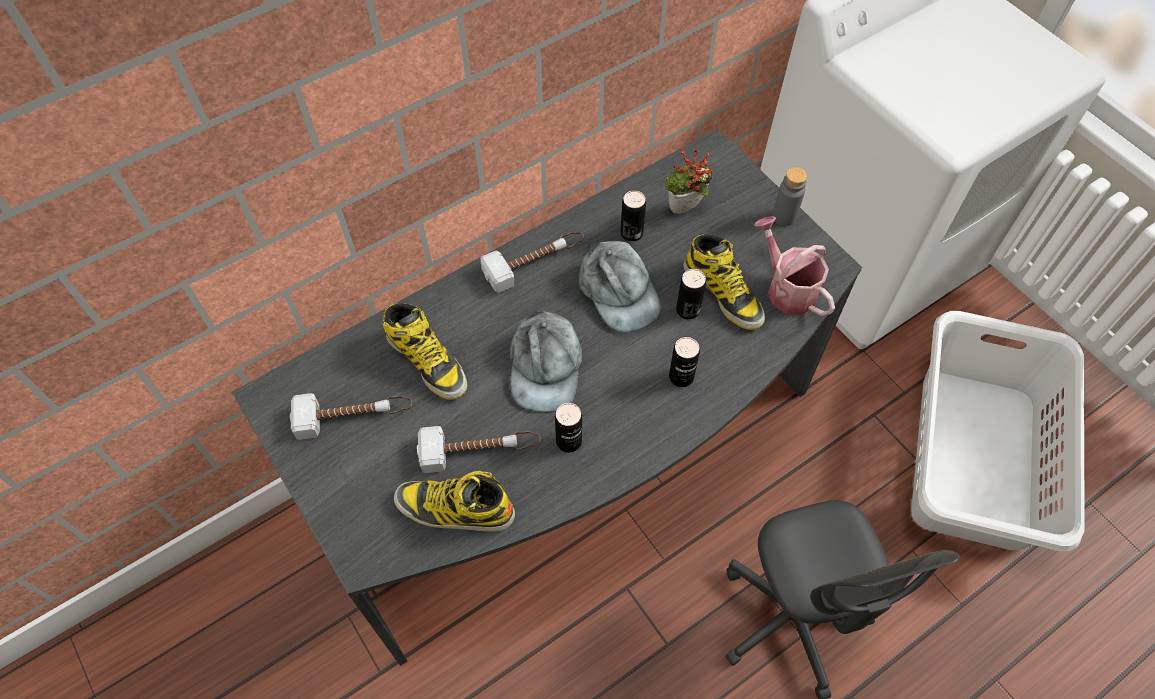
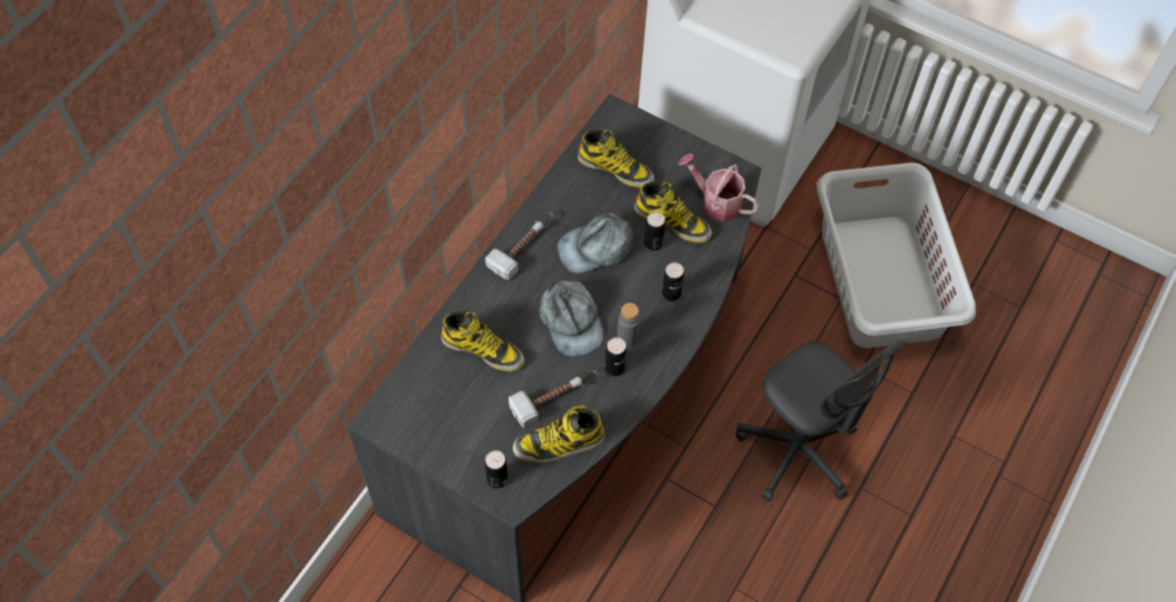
camera: 25 degrees left, 0 degrees up
(354, 415) = (450, 408): hammer -> none
(618, 291) = (596, 247): grey cap -> grey cap turned 120 degrees clockwise
(631, 233) = (584, 199): can -> can (497, 479)
(684, 211) = (616, 168): potted plant -> boot
(784, 216) = (690, 148): grey bottle -> grey bottle (627, 337)

